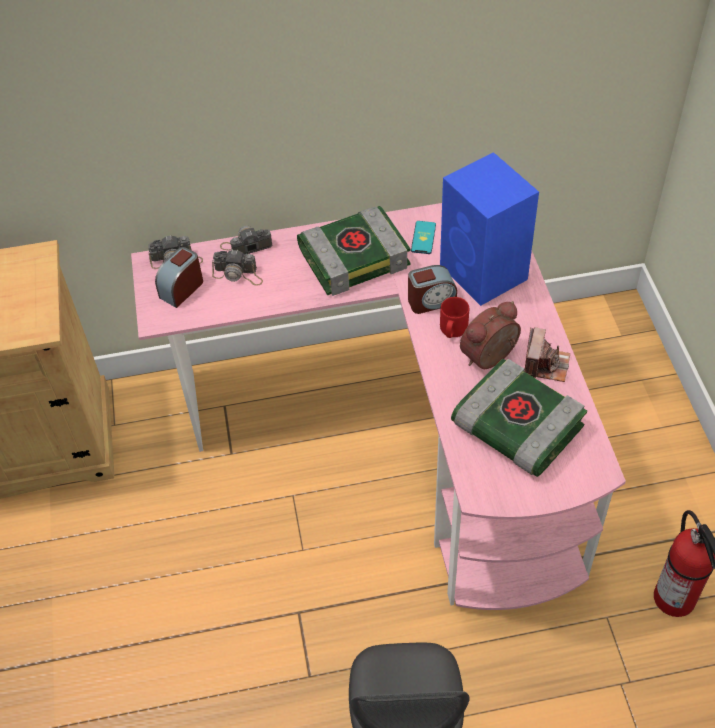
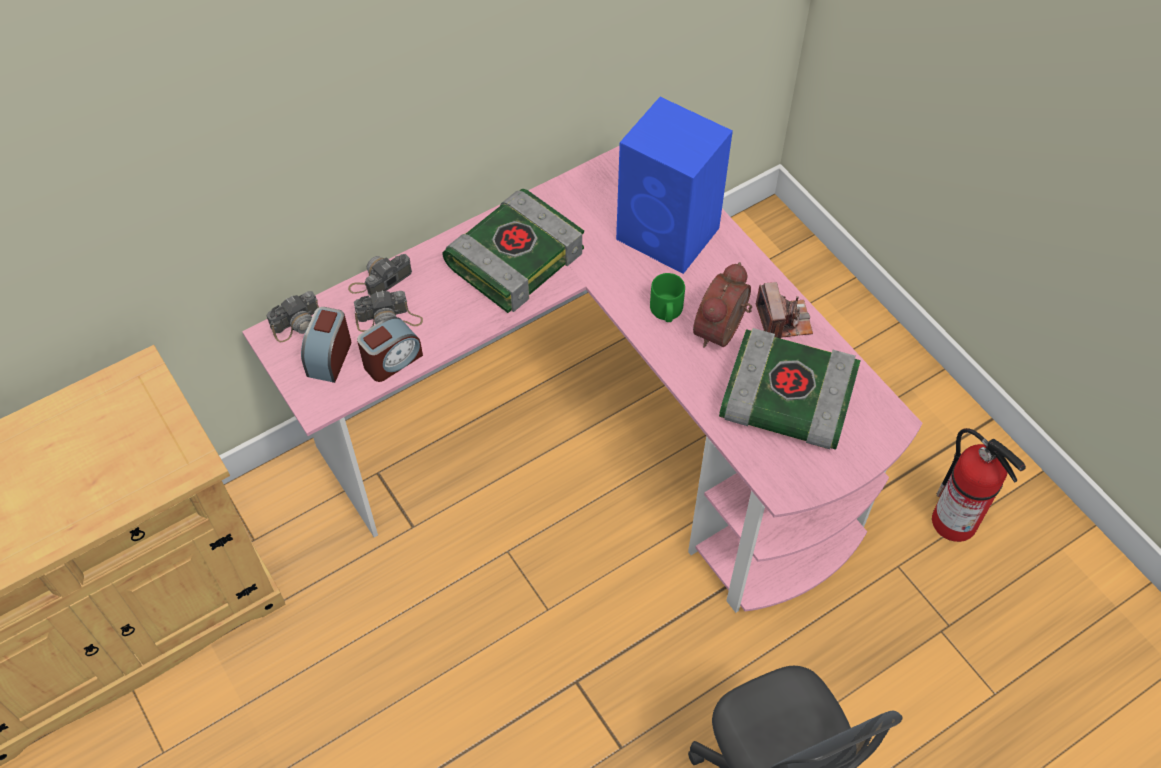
camera: 25 degrees left, 5 degrees up
(423, 238) = (582, 211): phone -> none
(431, 301) = (627, 284): alarm clock -> alarm clock (392, 360)
(452, 330) = (666, 311): red mug -> green mug

